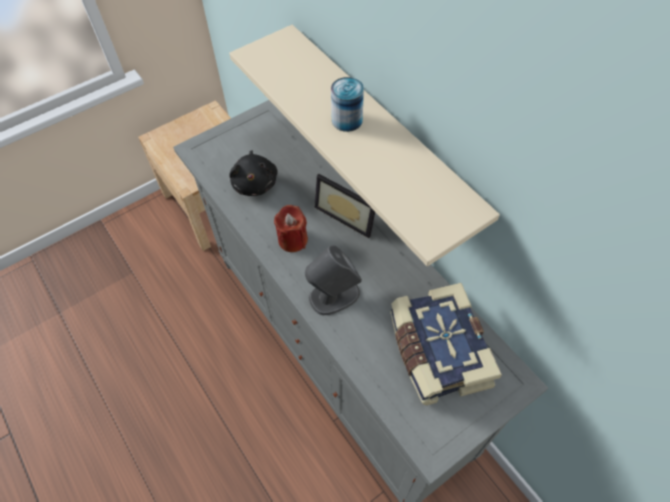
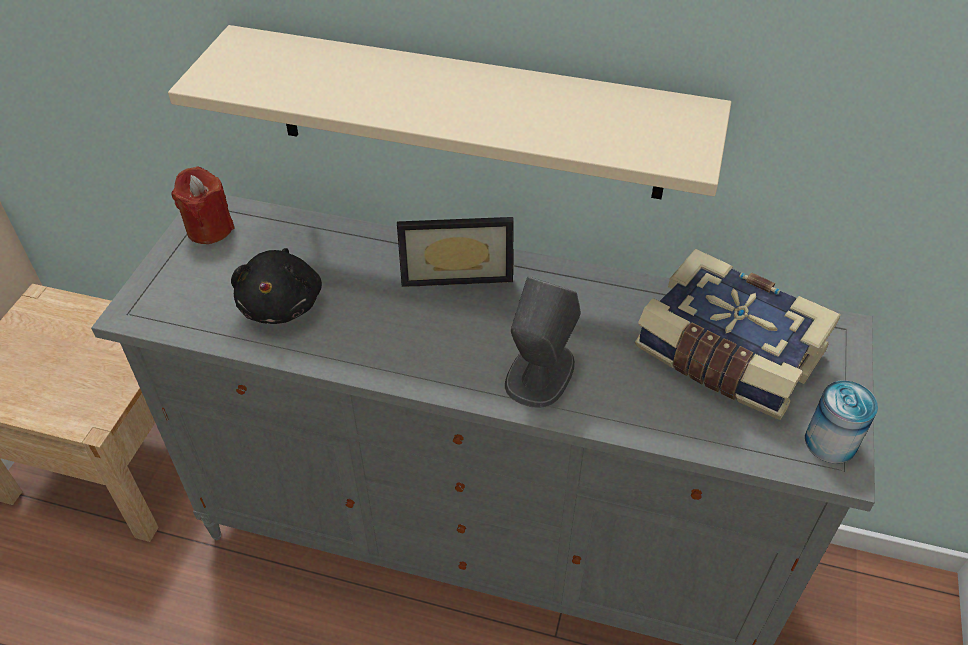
camera: 40 degrees left, 10 degrees down
(255, 183) = (282, 303): black plush toy -> black plush toy turned 45 degrees clockwise
(292, 240) = (413, 342): red candle -> red candle (209, 229)
(347, 120) = (439, 93): can -> can (830, 442)

